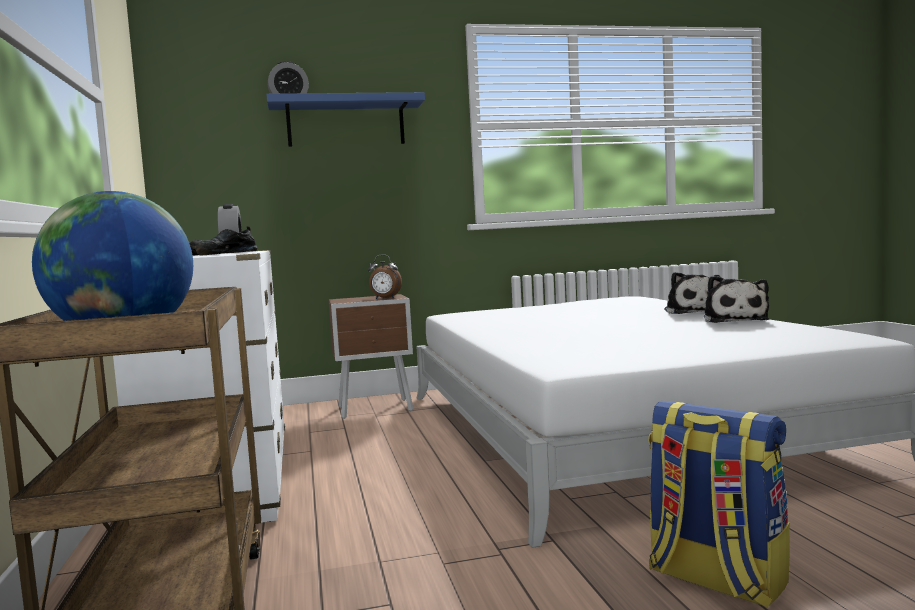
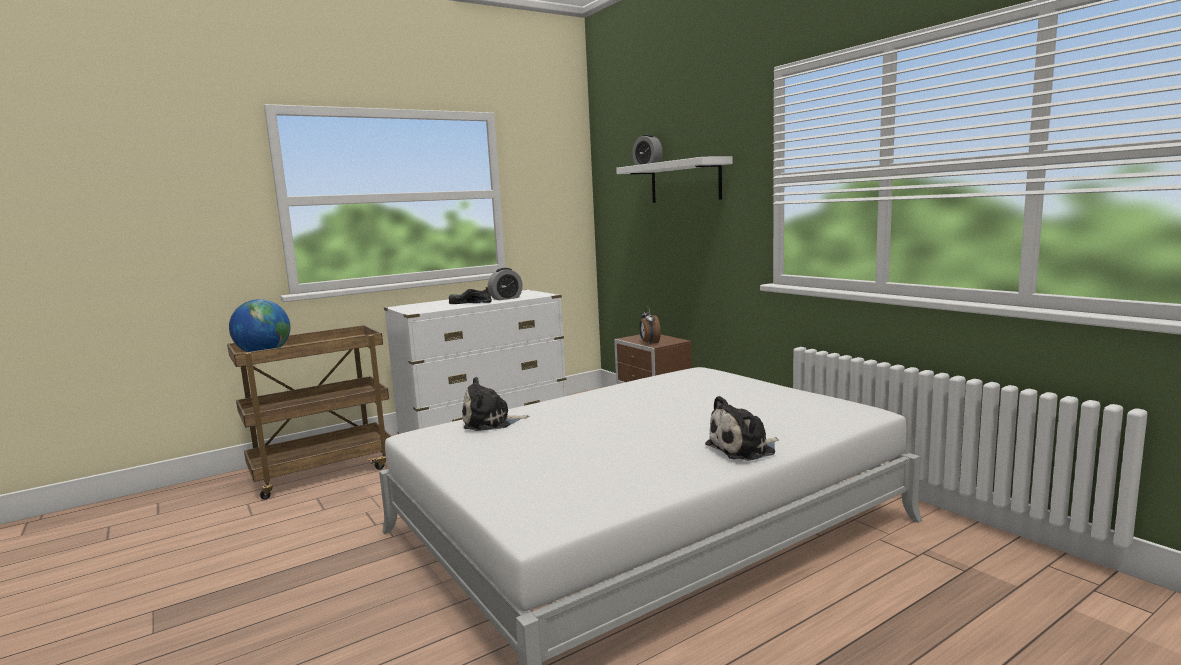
camera: 70 degrees right, 5 degrees up
(346, 123) = (685, 181): blue shelf -> white shelf
(715, 579) = (327, 593): backpack -> none
(734, 320) = (671, 471): plush toy -> plush toy (490, 422)

